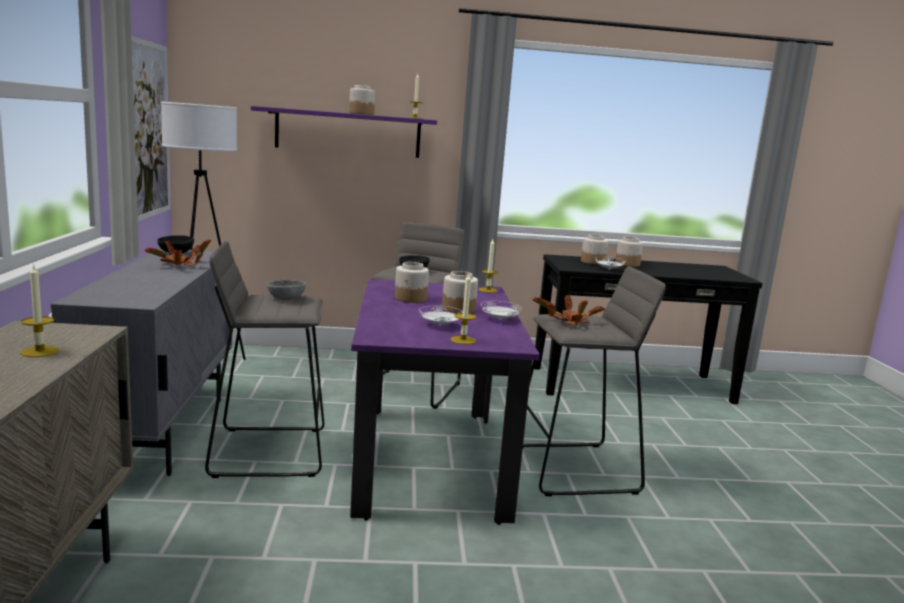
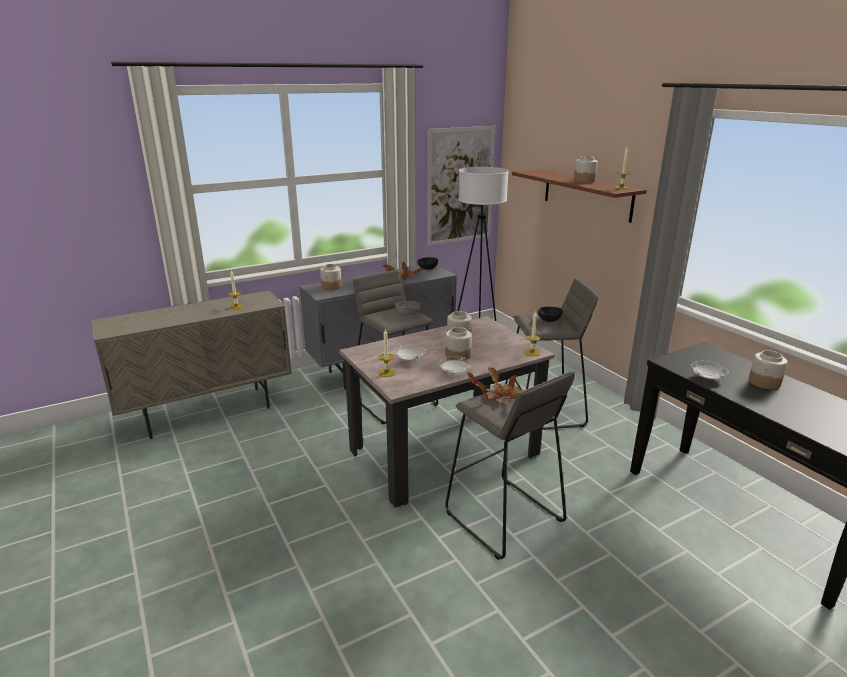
camera: 65 degrees right, 10 degrees up
(348, 133) = (587, 194): purple shelf -> brown shelf
(429, 460) = (444, 453): purple dining table -> beige dining table
(593, 262) = (726, 366): jar -> jar (331, 286)

